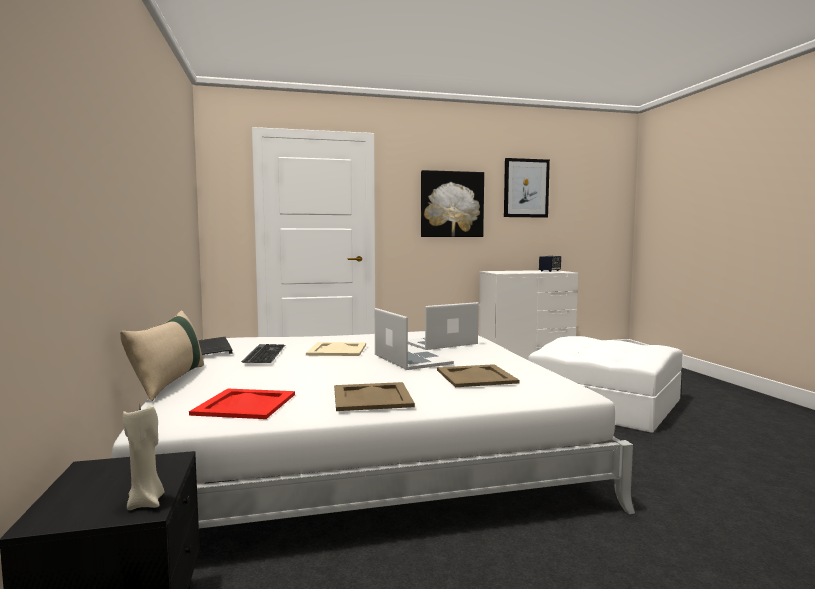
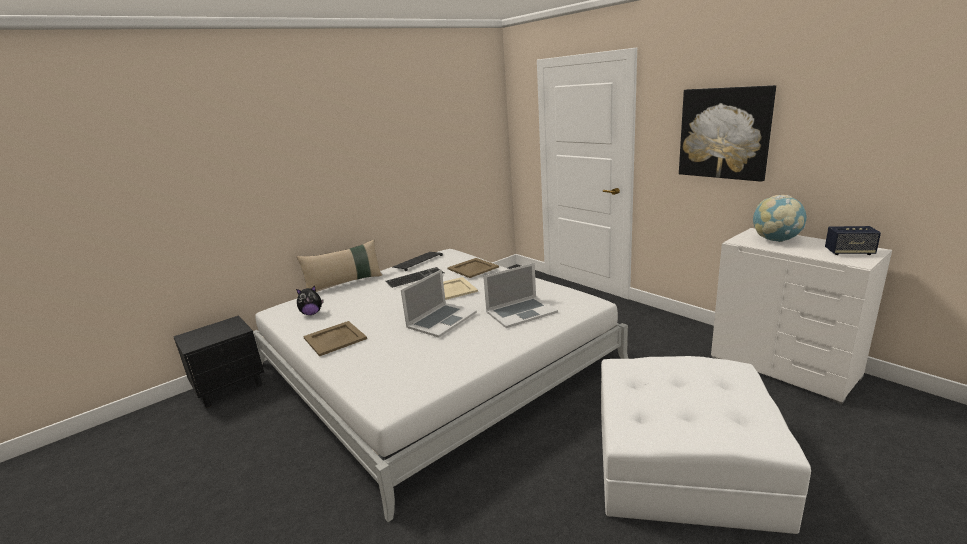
camera: 65 degrees right, 15 degrees up
(146, 502) = (197, 344): beige candle -> none
(245, 404) = (311, 313): red tray -> plush toy
(440, 343) = (521, 312): laptop -> laptop turned 120 degrees clockwise
(477, 376) = (408, 356): beige tray -> beige tray (473, 268)
(511, 271) = (776, 240): none -> globe
(526, 188) = (858, 106): picture -> none

